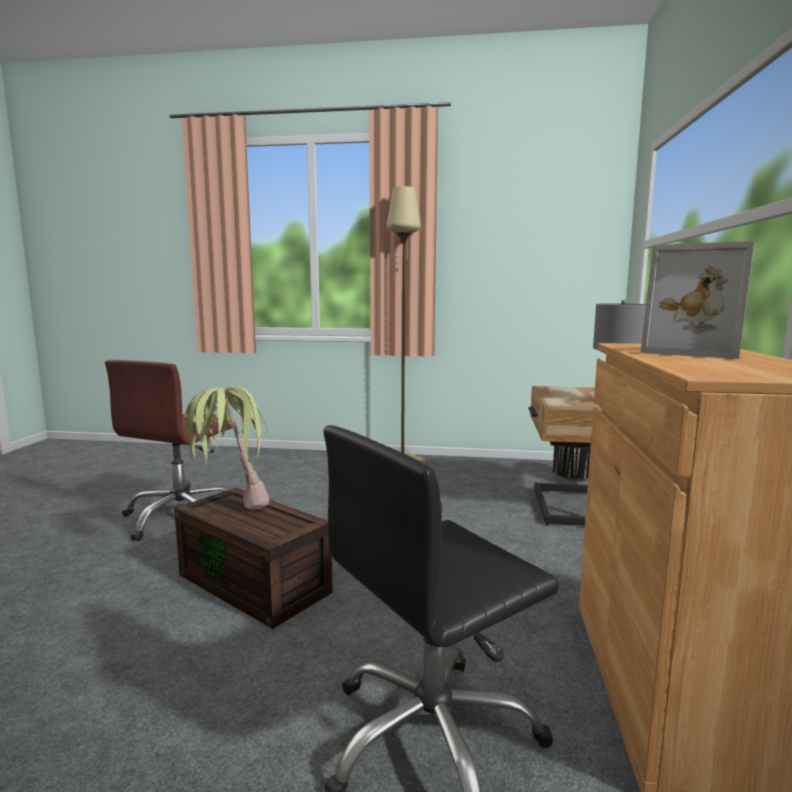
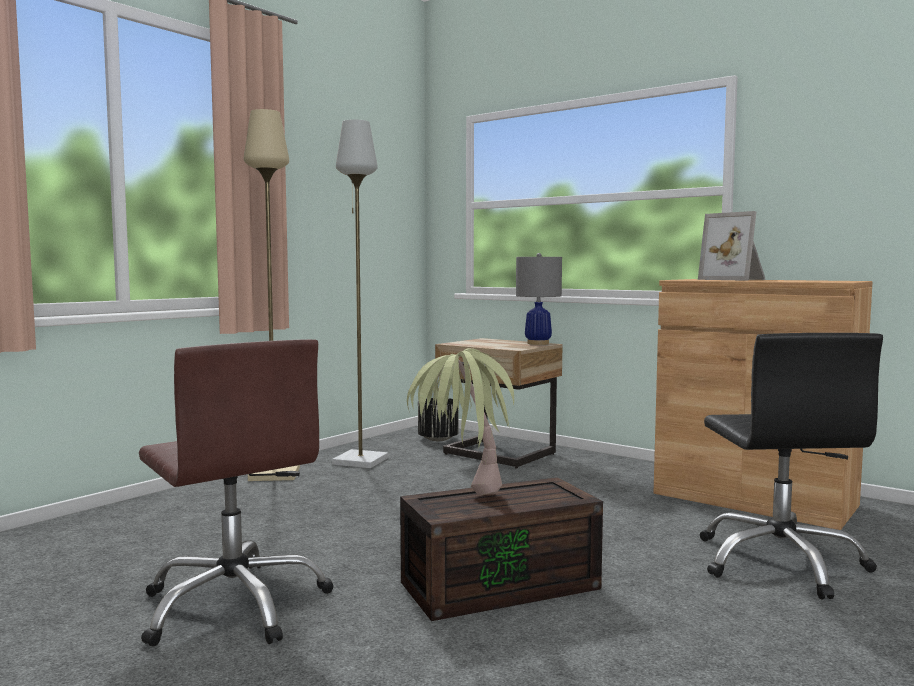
camera: 60 degrees left, 5 degrees down
(467, 473) = (359, 461): none -> grey floor lamp
(693, 352) = (735, 279): picture frame -> picture frame turned 75 degrees clockwise

